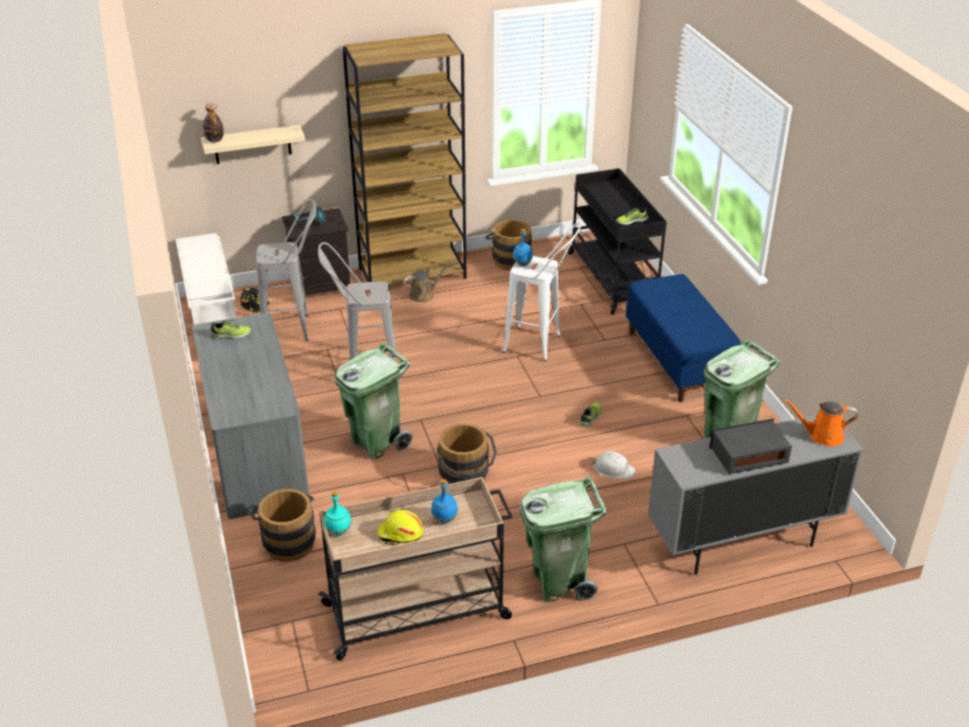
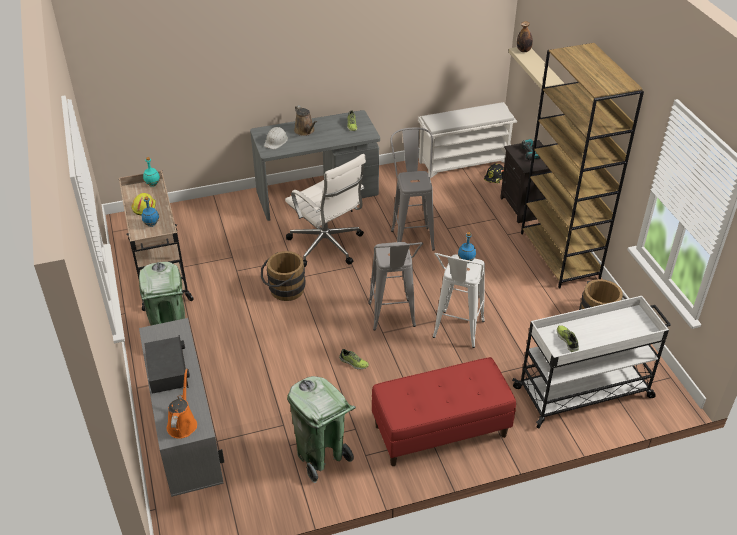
camera: 90 degrees right, 5 degrees up
(287, 540) = (233, 214): brown bucket -> none
(296, 328) = (465, 199): grey stool -> grey stool (393, 321)
(377, 442) = (327, 246): green trash can -> white office chair
(423, 295) = (525, 263): brown watering can -> brown watering can (305, 131)
(612, 277) = (584, 392): black cart -> white cart
(613, 469) = (286, 373): white hard hat -> white hard hat (276, 141)
(678, 361) = (440, 431): blue bench -> red bench

